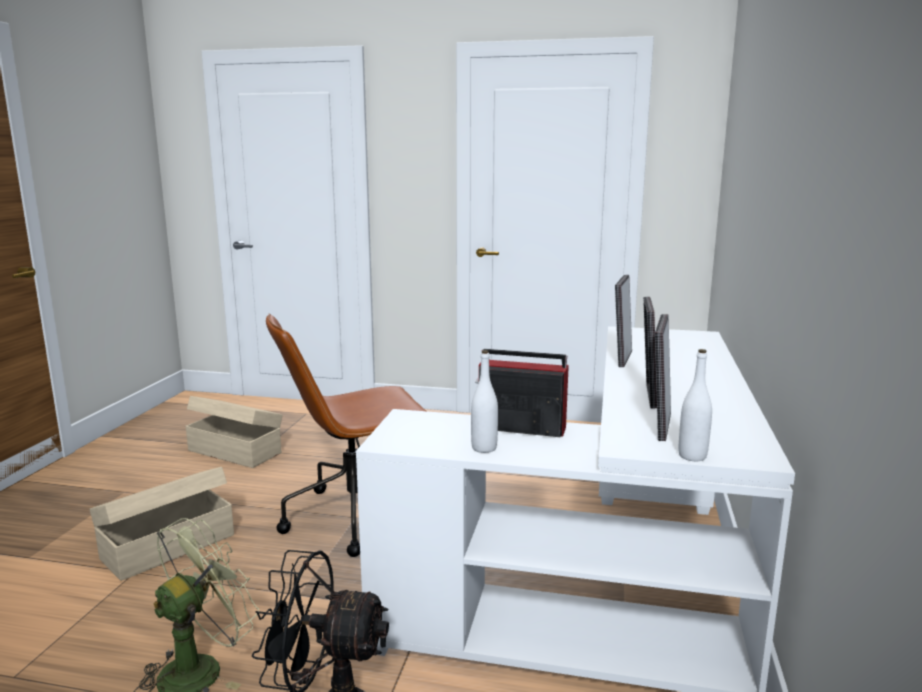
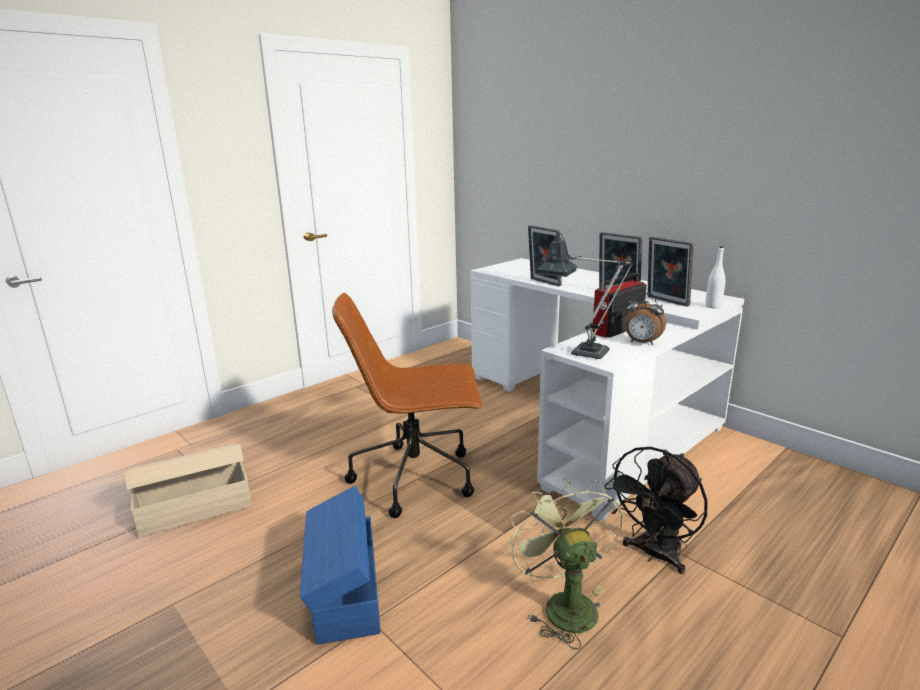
camera: 55 degrees left, 5 degrees up
(166, 546) = (345, 591): beige storage box -> blue storage box
(357, 516) = (416, 477): brown office chair -> brown office chair turned 75 degrees clockwise
(408, 425) = (581, 352): none -> table lamp
(484, 448) = (642, 343): white bottle -> alarm clock

